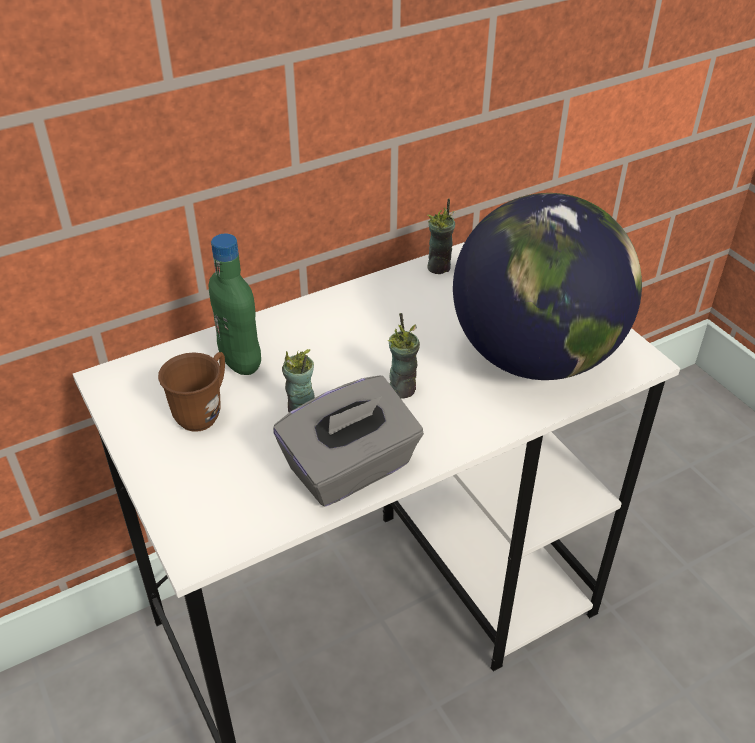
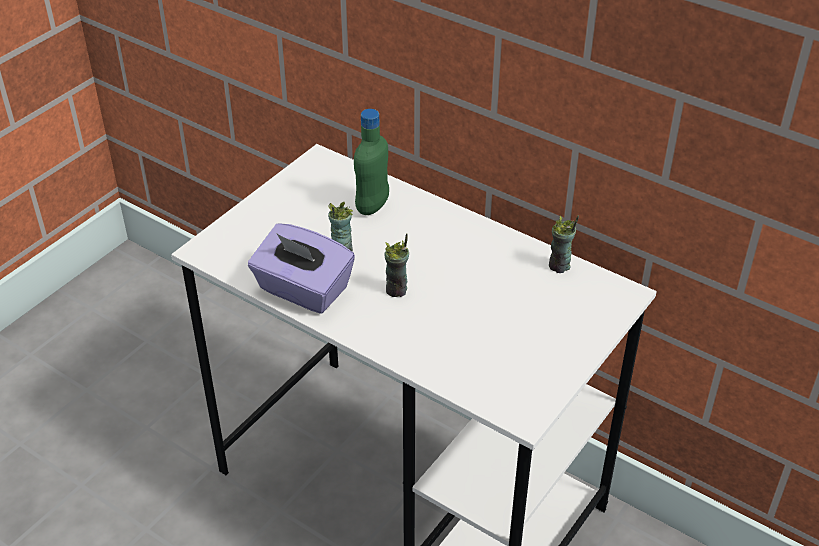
camera: 65 degrees right, 0 degrees up
(204, 411) = (316, 209): brown mug -> none
(351, 469) = (303, 290): grey tissue box -> purple tissue box
(534, 357) = (482, 351): globe -> none

